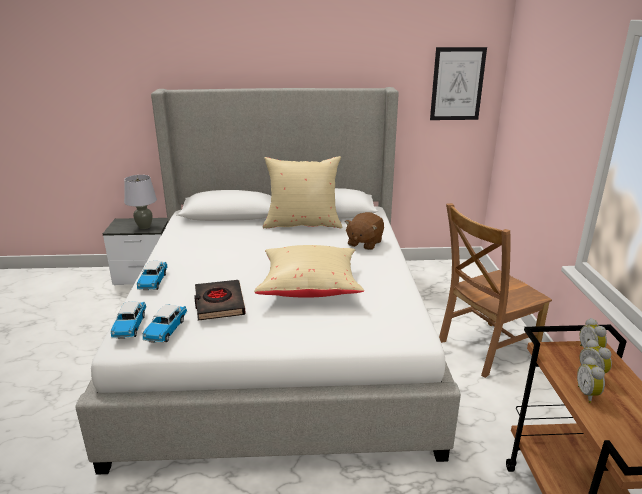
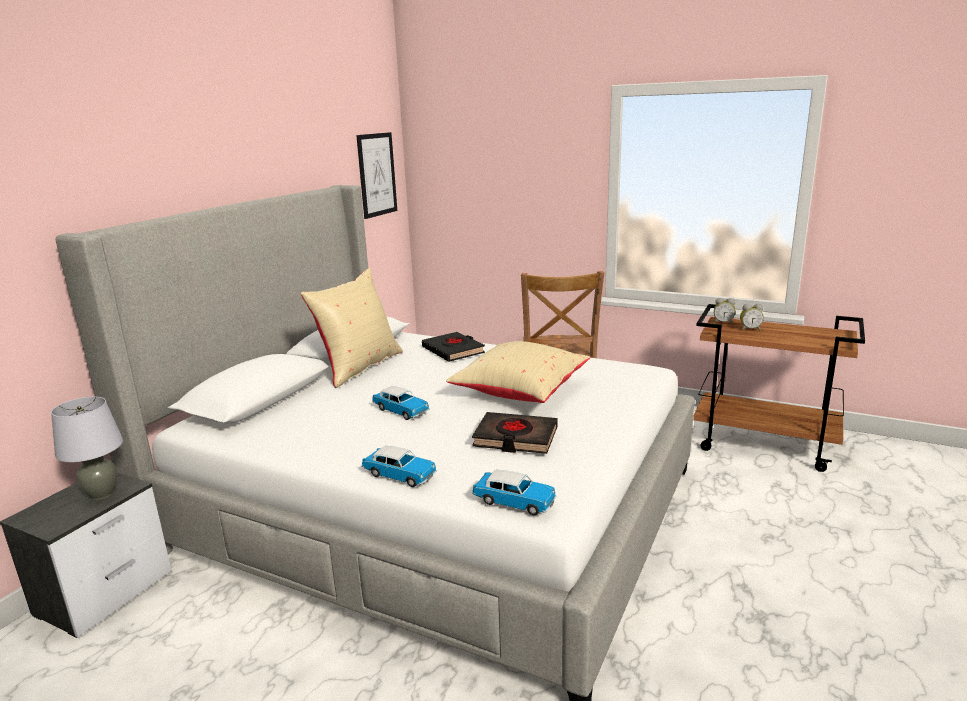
camera: 60 degrees left, 5 degrees down
(166, 330) = (548, 477): toy car -> toy car (401, 411)
(364, 243) = (453, 351): brown plush toy -> black book
(588, 394) = (771, 336): alarm clock -> none

